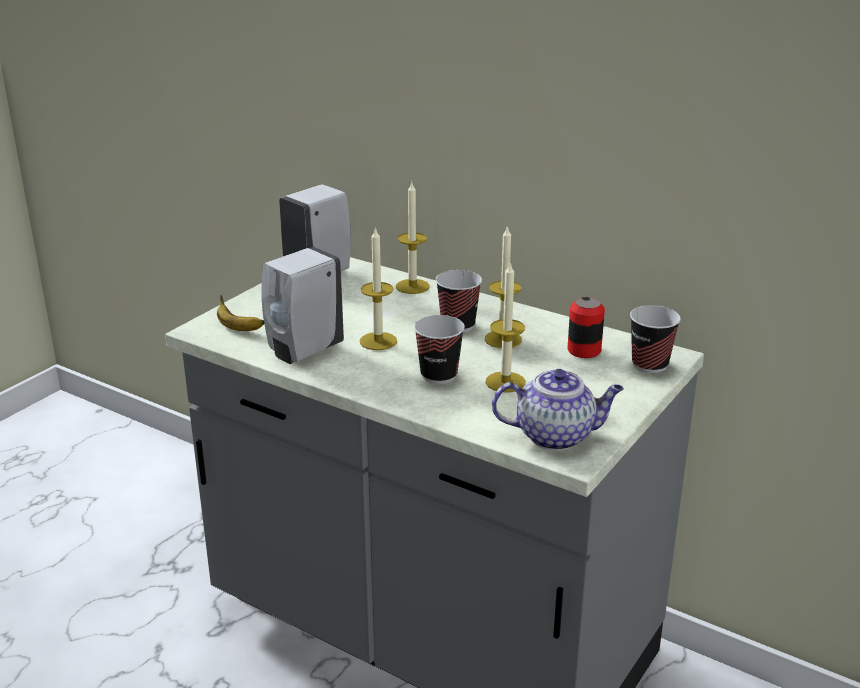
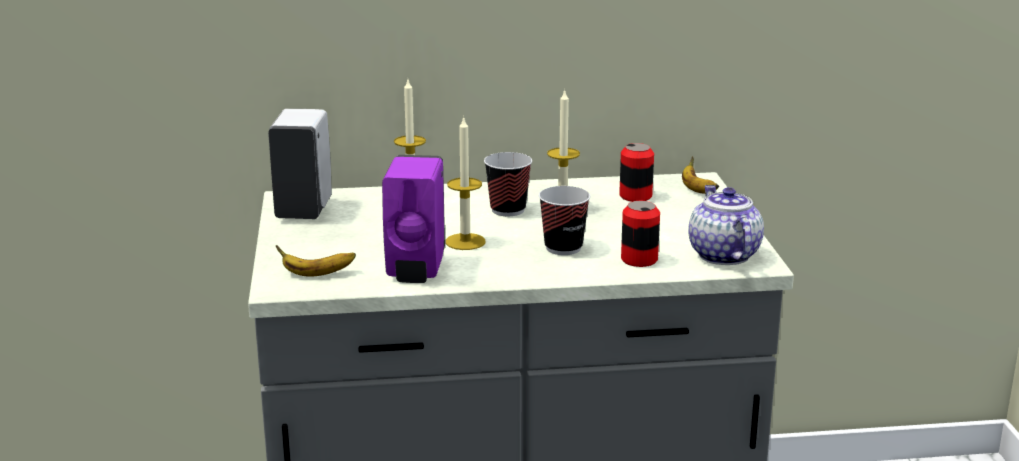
camera: 40 degrees left, 5 degrees down
(303, 351) = (416, 270): white soap dispenser -> purple soap dispenser
(478, 410) = (639, 259): none -> can
(505, 382) = (621, 235): candle -> none
(556, 436) = (722, 255): teapot -> teapot turned 60 degrees counterclockwise
(649, 365) = (696, 190): cup -> banana

